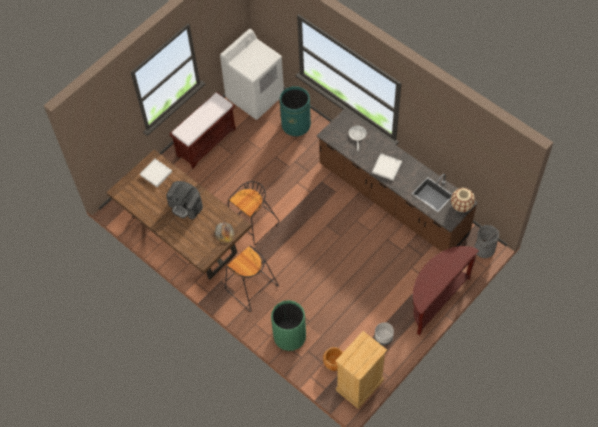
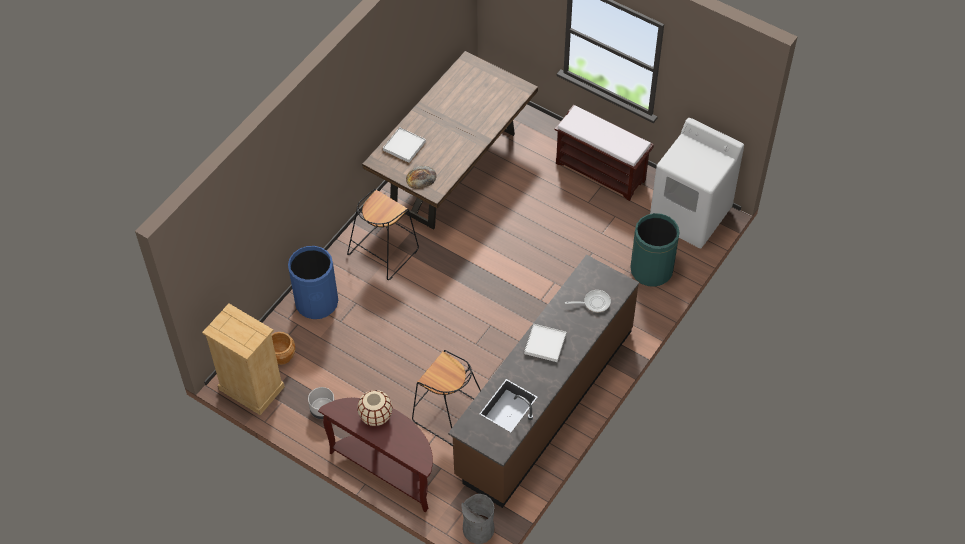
camera: 80 degrees right, 5 degrees down
(156, 173) = (500, 94): white tray -> white tray (404, 146)
(186, 205) = (456, 132): coffee machine -> none
(253, 224) = (479, 241): black stool -> black stool (448, 414)
(289, 336) = (316, 302): green trash can -> blue trash can
(461, 205) = (494, 444): beige vase -> beige vase (375, 416)

